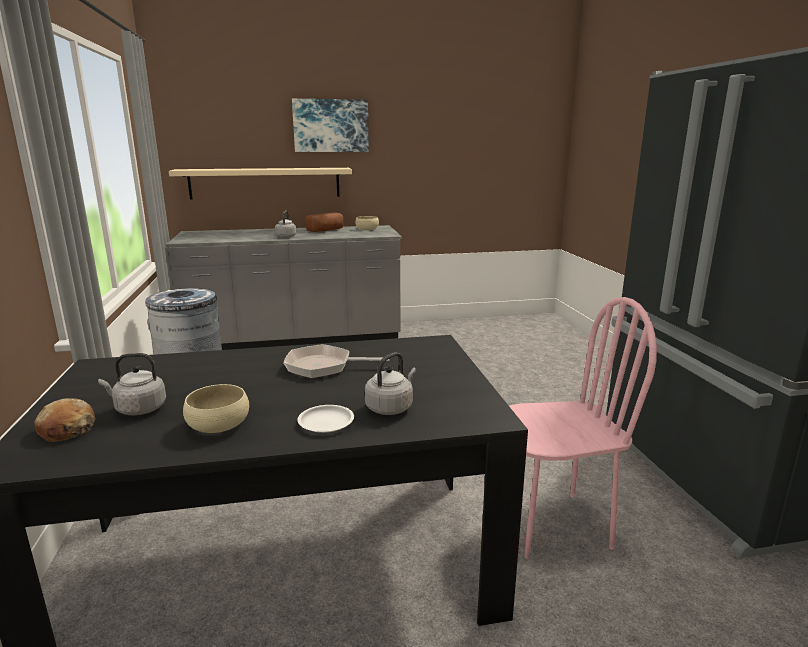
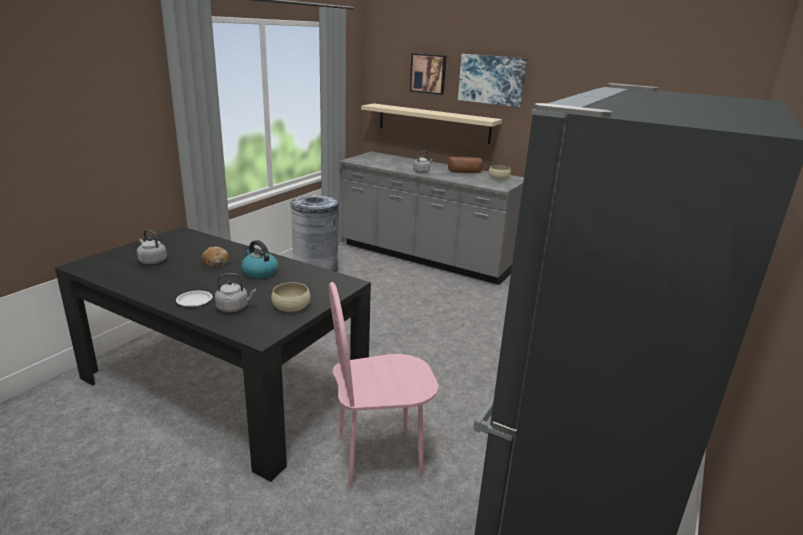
camera: 40 degrees right, 5 degrees up
(67, 430) = (116, 259): bread -> bread (215, 262)
(219, 424) = (160, 281): beige bowl -> beige bowl (291, 306)
(249, 125) = (428, 73): none -> picture
(323, 366) = (259, 272): frying pan -> kettle
(552, 525) = (379, 456): pink chair -> pink chair turned 135 degrees clockwise

